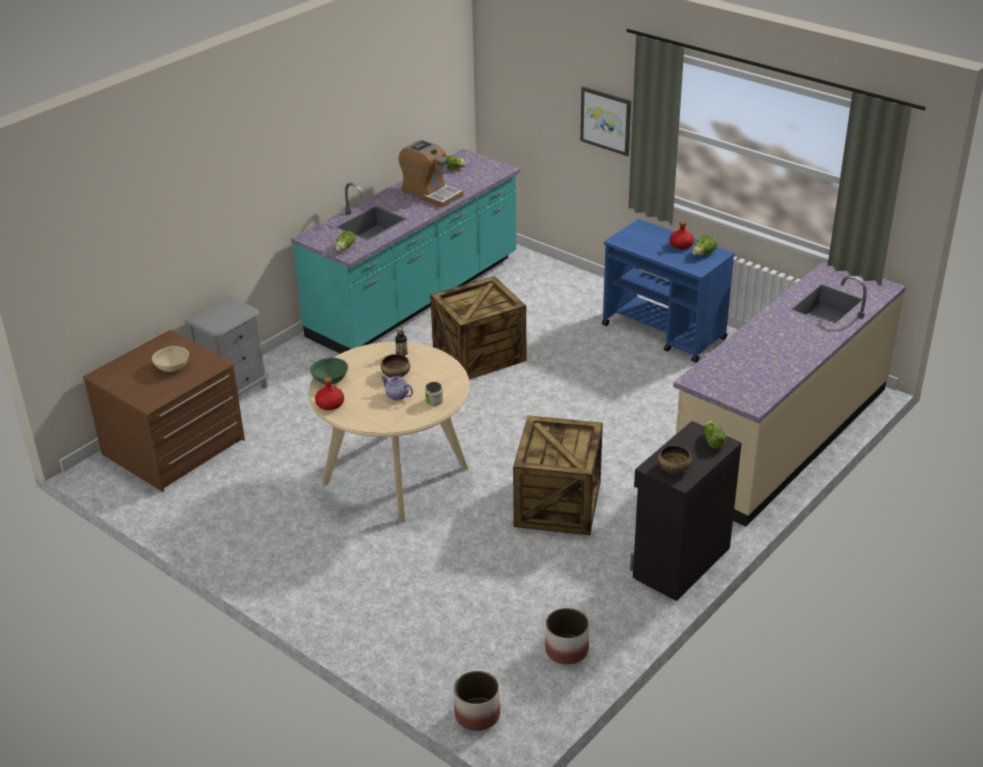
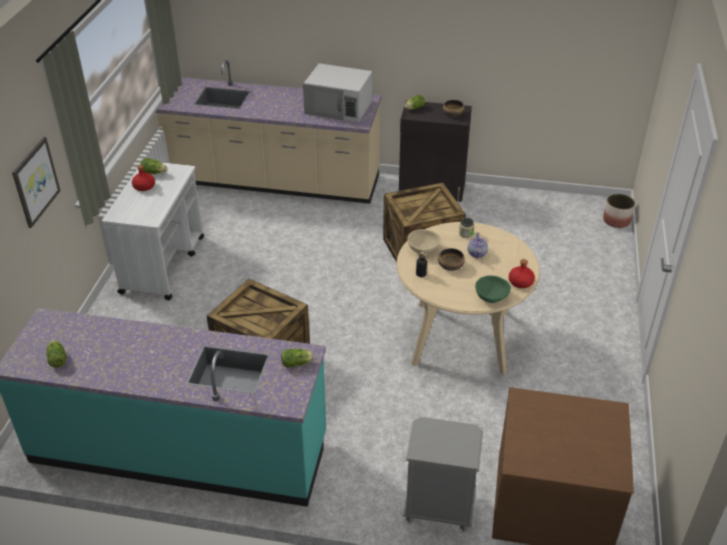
camera: 120 degrees left, 5 degrees up
(172, 367) = (556, 428): beige bowl -> beige bowl (423, 249)
(431, 194) = (133, 351): coffee machine -> none
(566, 650) = (540, 207): planter -> none
(664, 332) = (163, 264): blue cart -> white cart
(746, 376) = (339, 107): none -> white microwave

